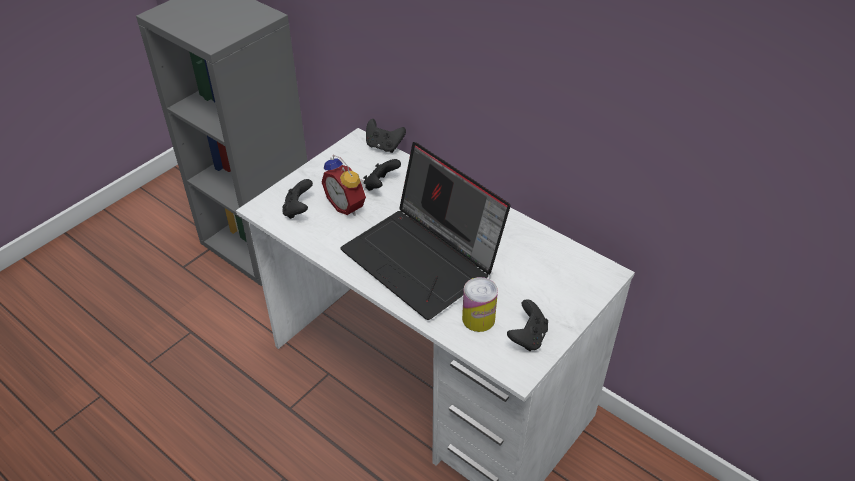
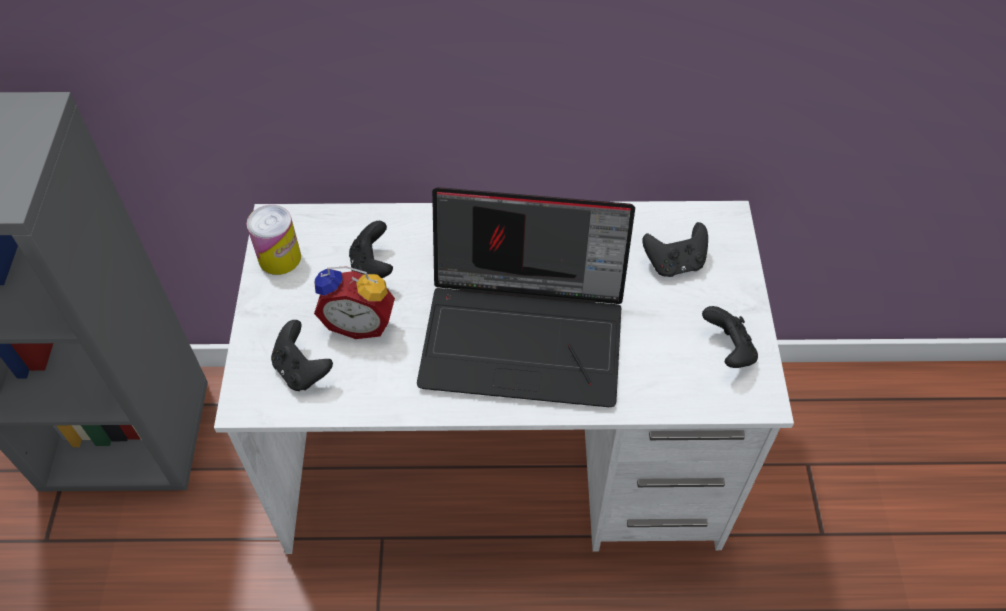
camera: 40 degrees left, 10 degrees up
(384, 146) = (318, 211): black game controller -> black game controller (674, 263)
(478, 319) = (659, 365): can -> can (279, 258)

